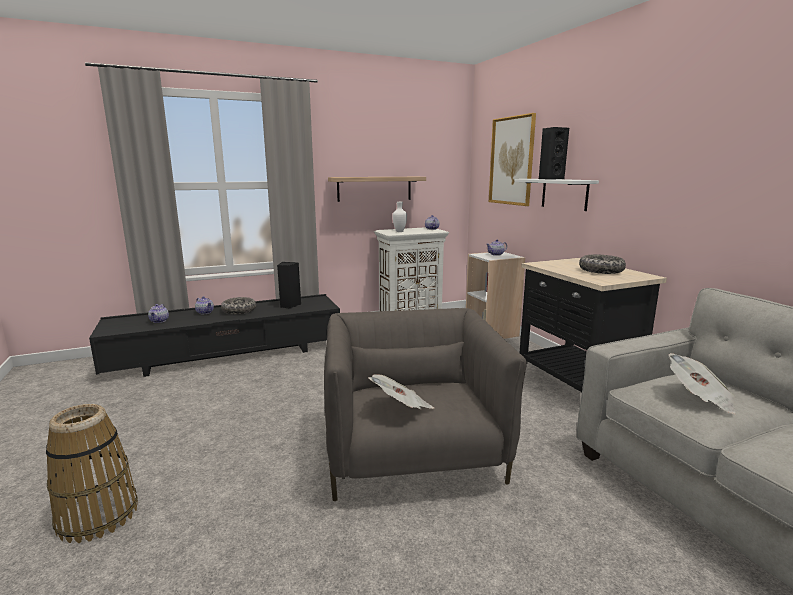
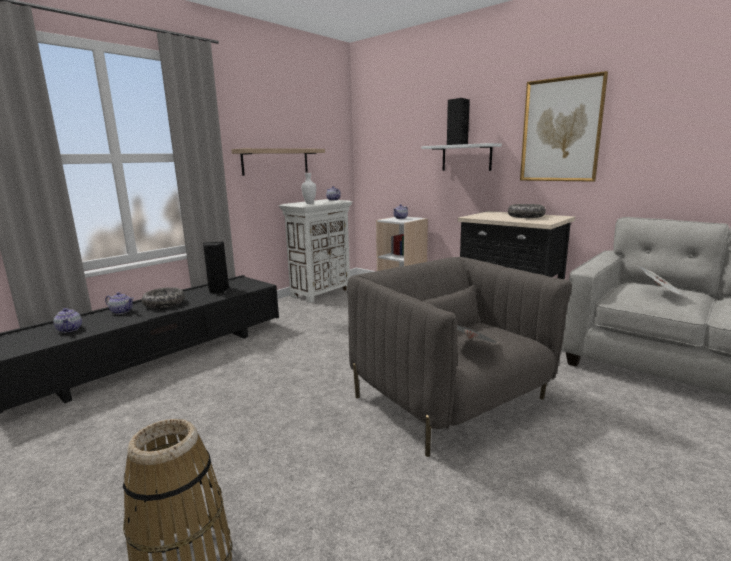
camera: 25 degrees left, 0 degrees up
(511, 161) = (404, 132): picture -> picture (561, 130)

